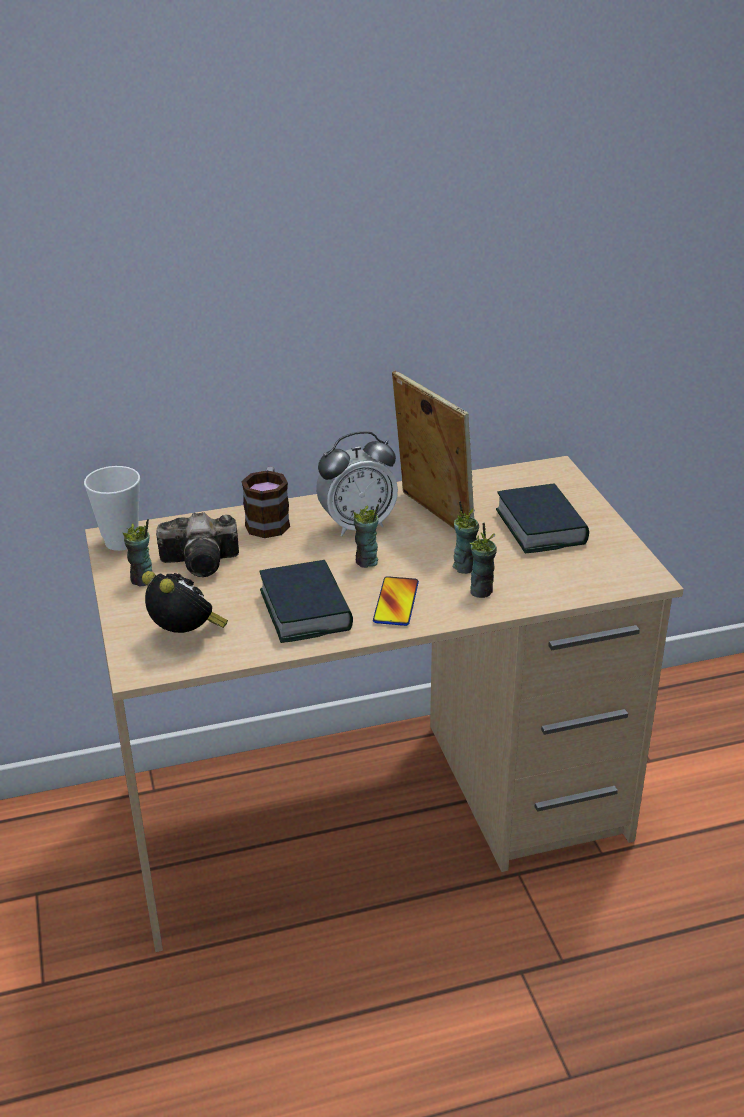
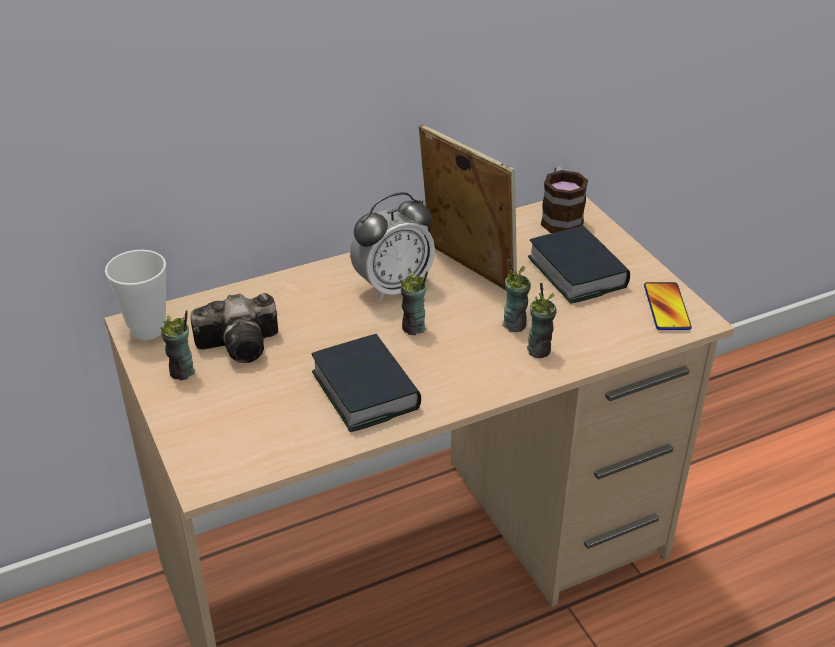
camera: 10 degrees left, 5 degrees up
(186, 636) = (247, 434): alarm clock -> none
(269, 520) = (299, 289): mug -> mug (560, 218)
(396, 602) = (456, 372): phone -> phone (666, 307)

